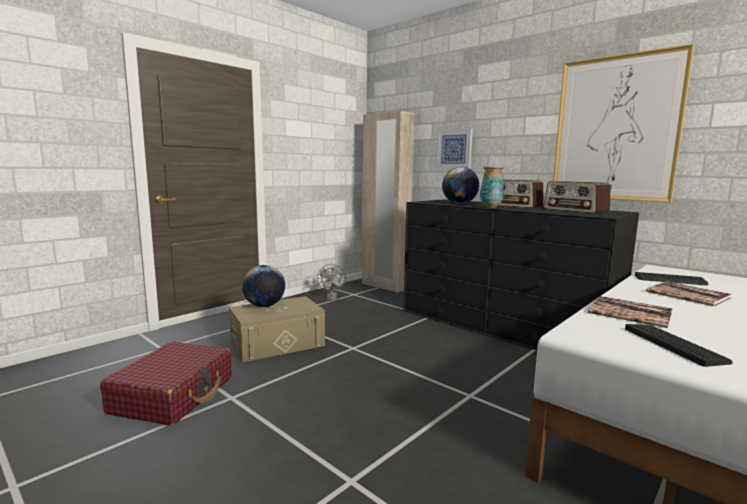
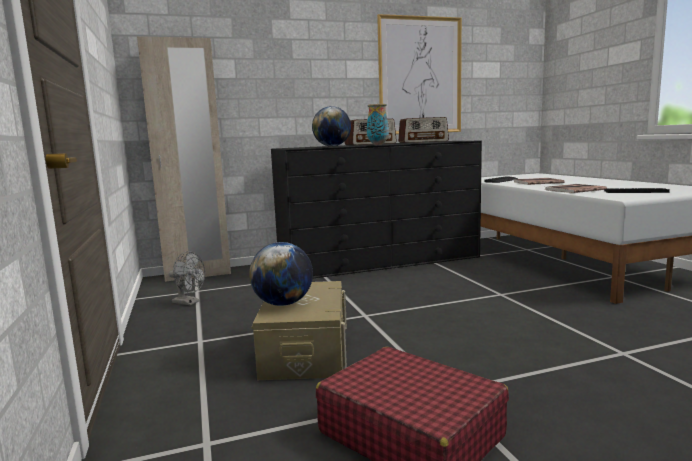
camera: 60 degrees left, 0 degrees up
(454, 149) = (271, 90): picture -> none

